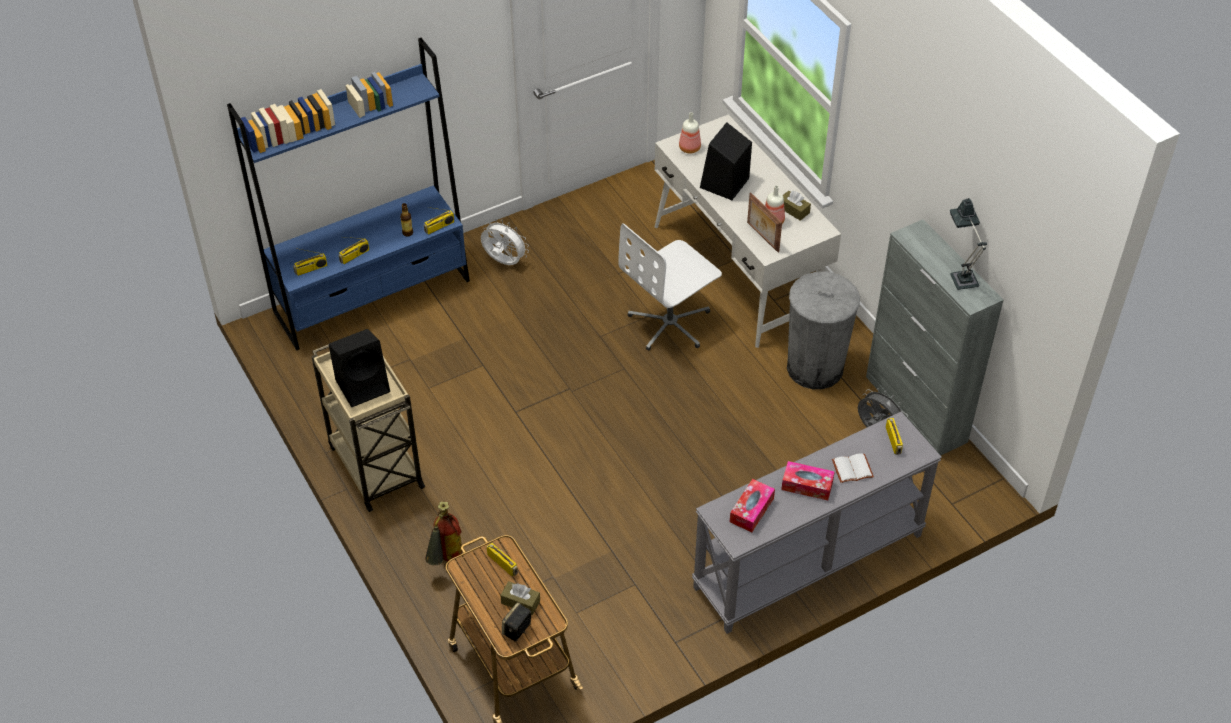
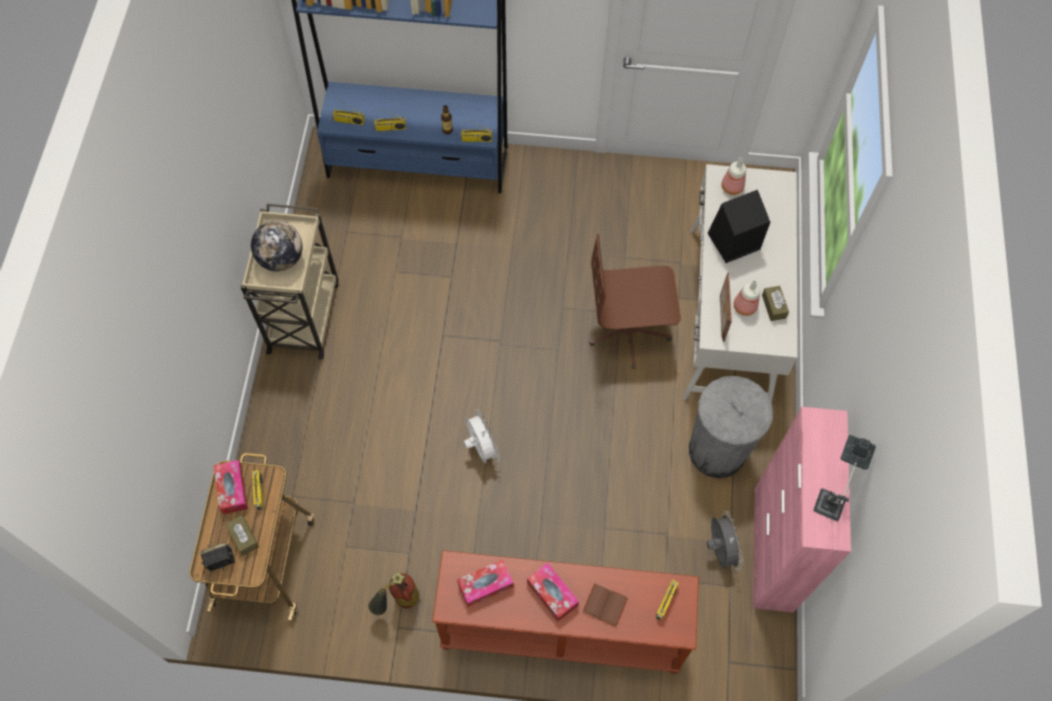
camera: 35 degrees right, 15 degrees up
(364, 385) = (281, 259): black speaker -> globe
(445, 561) = (288, 433): fire extinguisher -> fire extinguisher (398, 603)
(478, 575) = (232, 489): none -> tissue box
(503, 262) = (541, 191): white fan -> white fan (481, 448)
(670, 323) = (629, 331): white office chair -> brown office chair
(808, 562) = (560, 631): grey console table -> brown console table
(852, 468) = (606, 604): white book -> brown book
(916, 409) = (773, 549): grey cabinet -> pink cabinet

